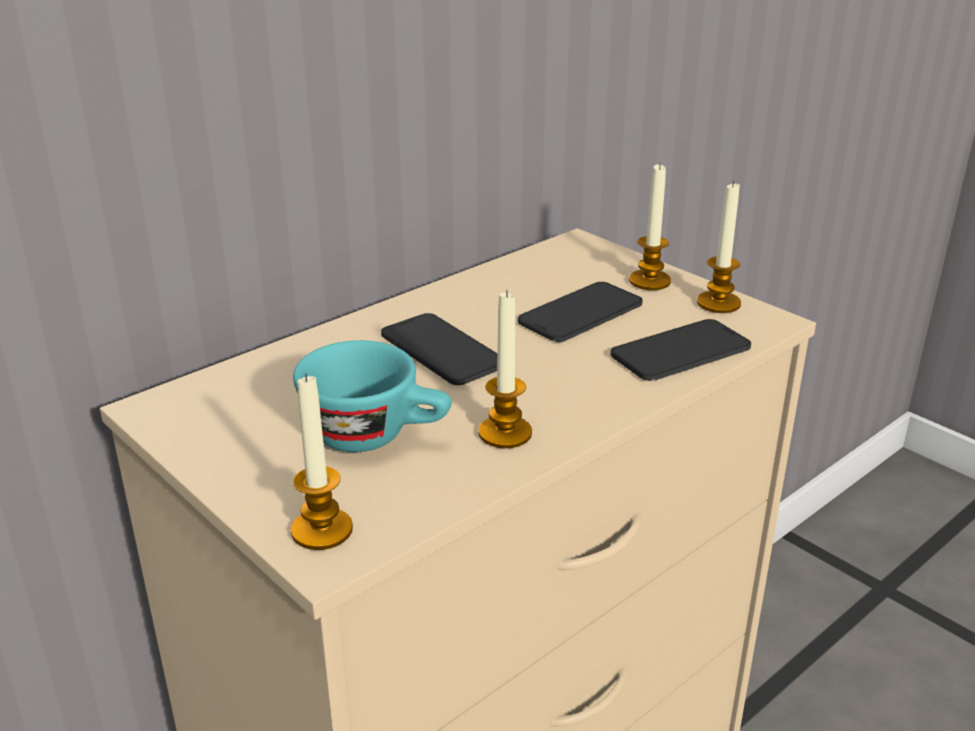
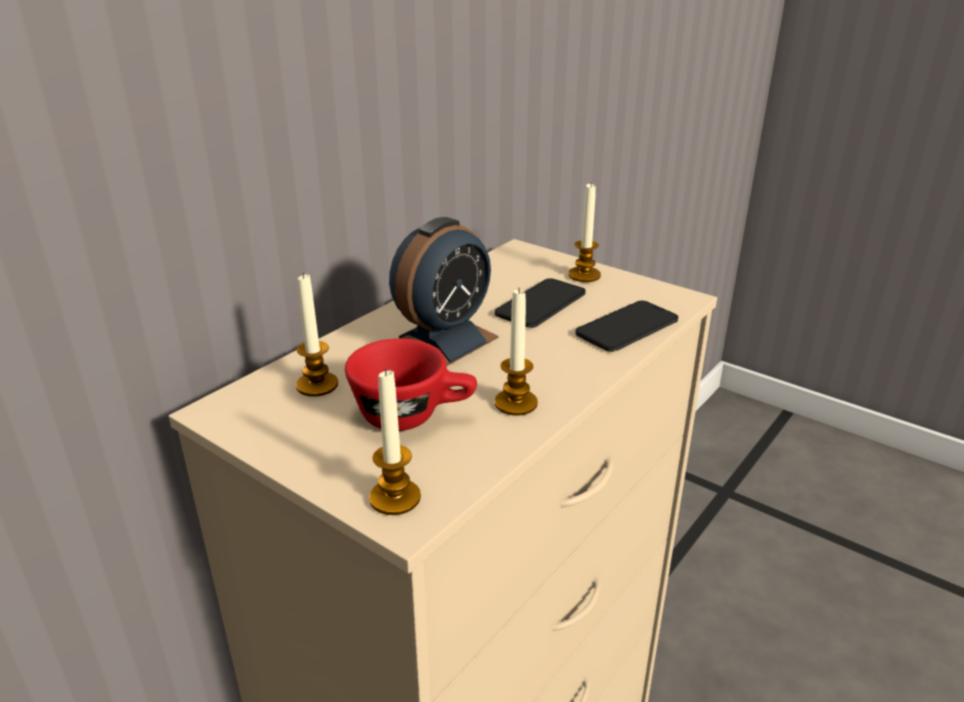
camera: 10 degrees left, 0 degrees up
(377, 435) = (413, 415): turquoise cup -> red cup
(442, 350) = (442, 342): phone -> alarm clock
(718, 303) = (641, 288): candle -> candle (317, 385)

